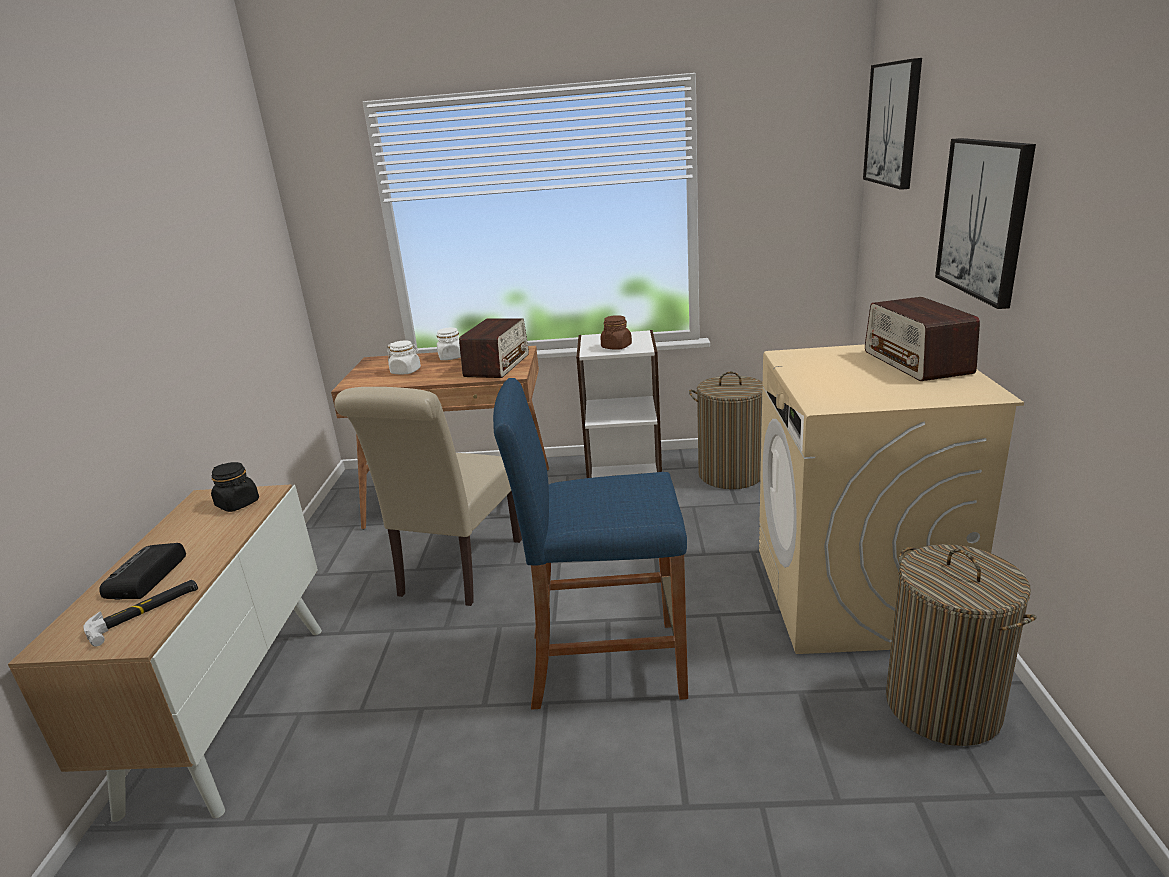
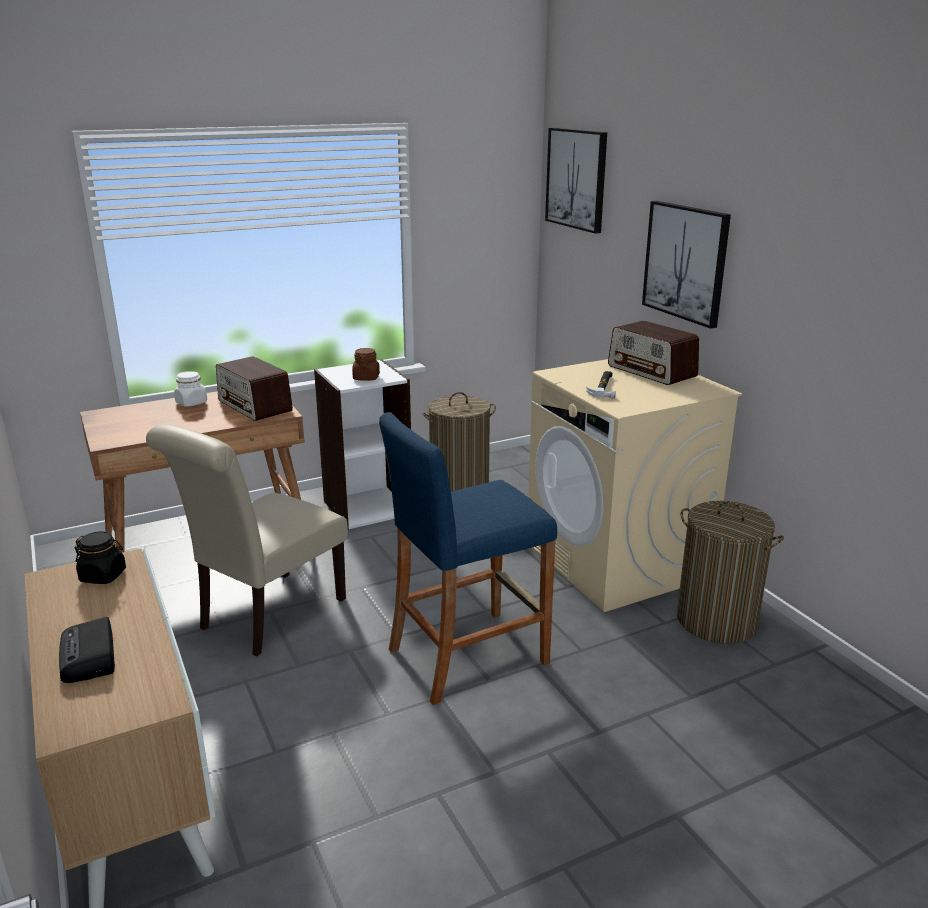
camera: 30 degrees left, 0 degrees up
(145, 613) = (136, 682): hammer -> hammer (604, 387)
(406, 371) = (156, 422): white jar -> none
(456, 571) = (266, 617): beige chair -> beige chair turned 45 degrees clockwise
(497, 365) = (255, 406): radio -> radio turned 150 degrees clockwise

